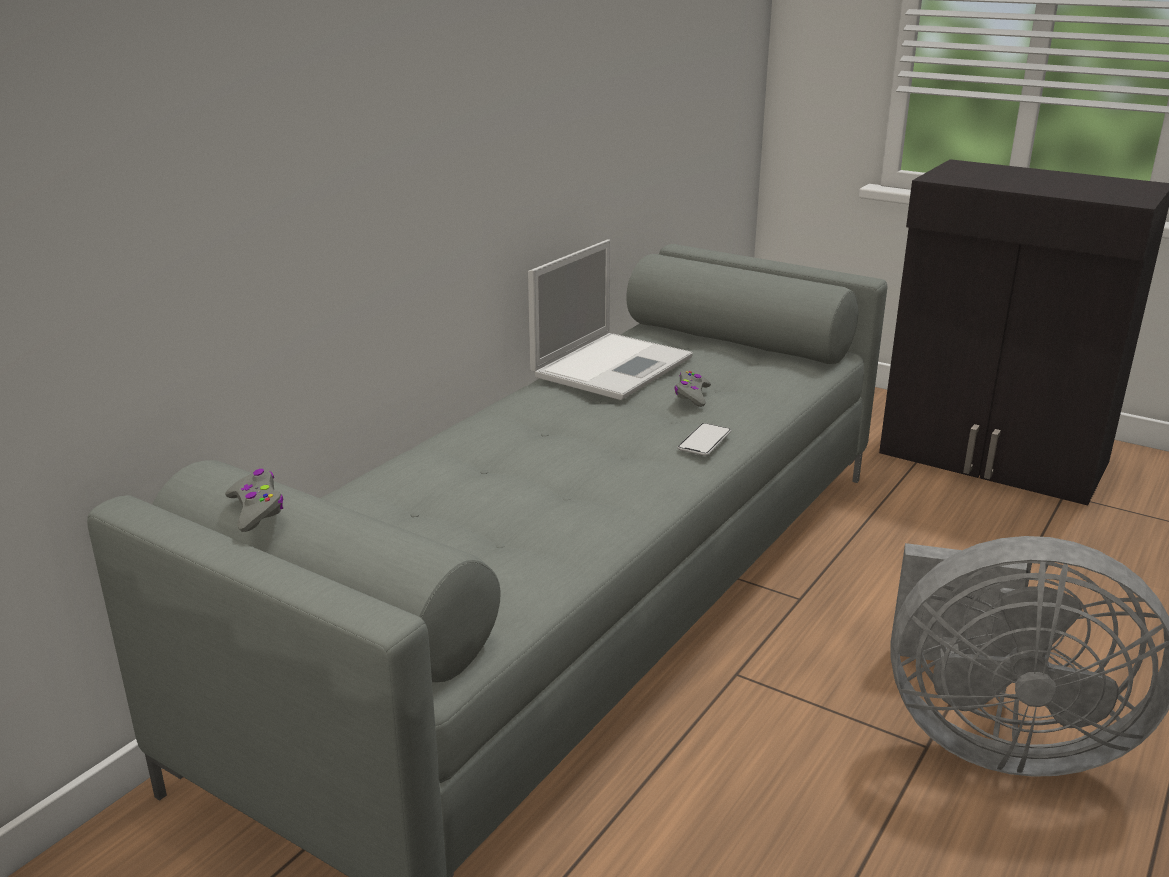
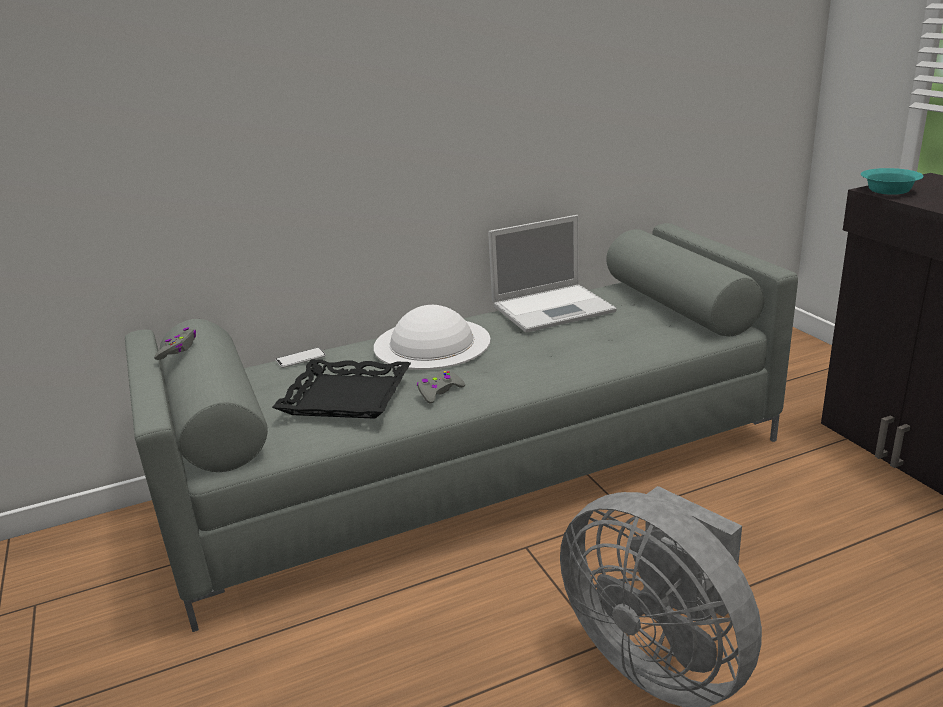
camera: 35 degrees right, 0 degrees up
(502, 530) = (345, 397): none -> black tray
(519, 436) = (432, 343): none -> white hat
(692, 395) = (578, 338): grey game controller -> grey game controller (439, 392)
(704, 441) = (540, 372): phone -> phone (301, 358)
(950, 178) = (887, 190): none -> turquoise bowl

